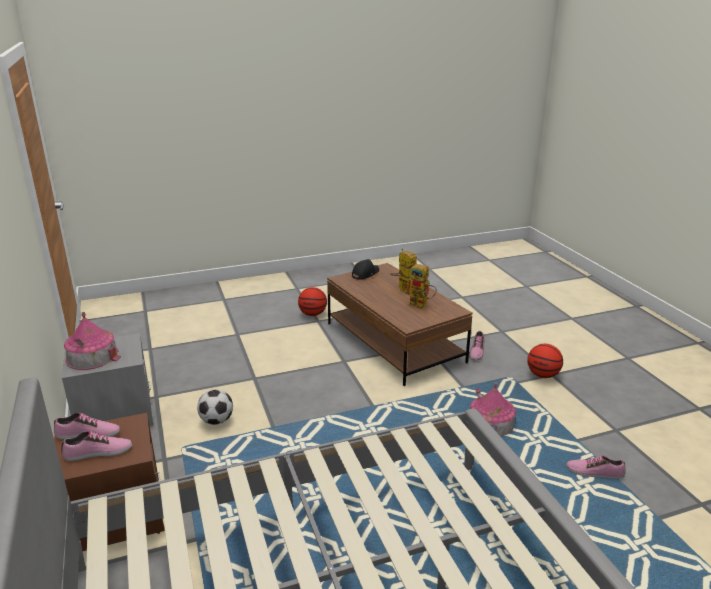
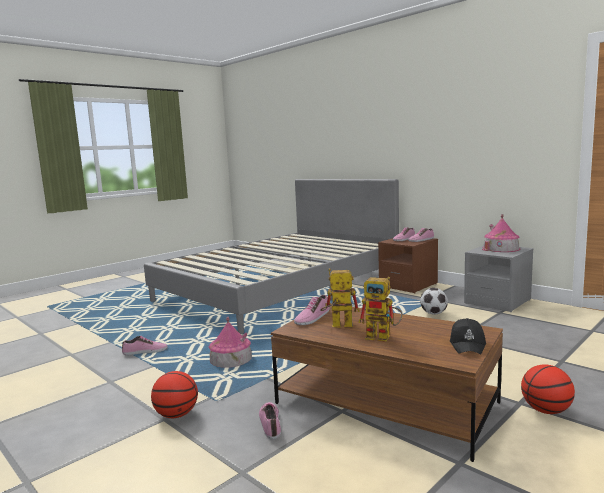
camera: 155 degrees right, 15 degrees down
(432, 317) = (312, 317): none -> shoe

